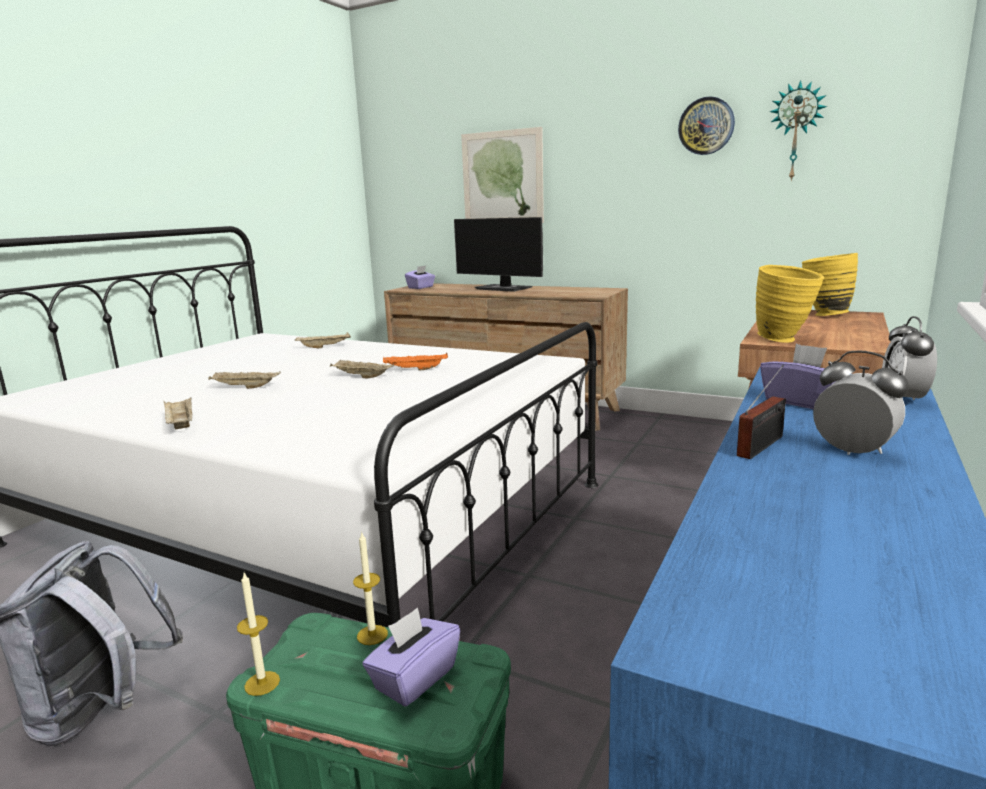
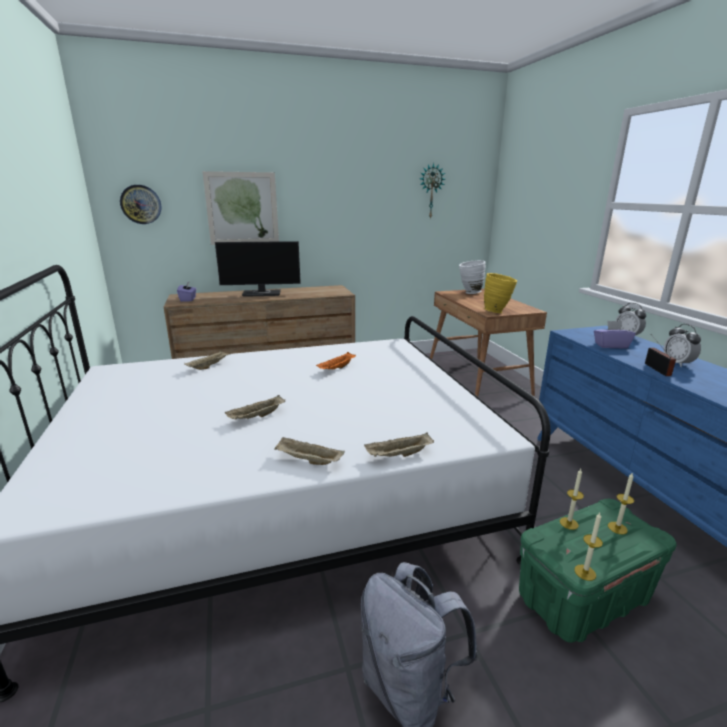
camera: 45 degrees left, 5 degrees up
(361, 377) = (318, 383): beige tray -> beige tray (399, 455)
(414, 678) = (617, 528): purple tissue box -> candle
(706, 126) = (385, 183): wall clock -> wall clock (141, 204)
(823, 315) = (469, 293): yellow vase -> white vase
(853, 451) = (677, 363): alarm clock -> alarm clock turned 105 degrees counterclockwise

